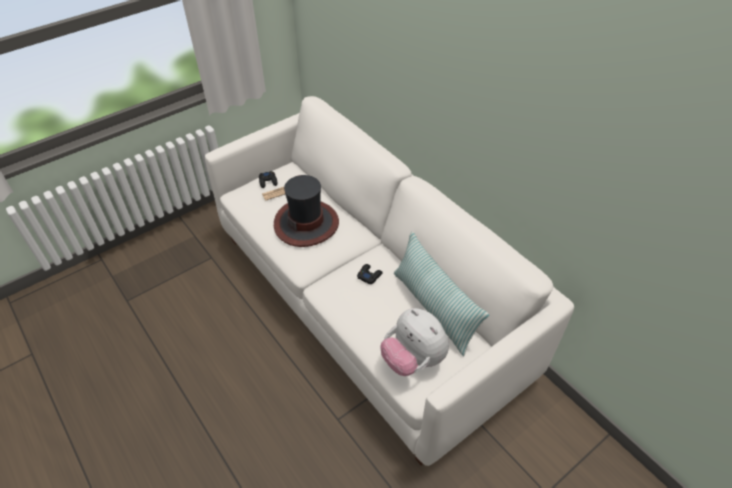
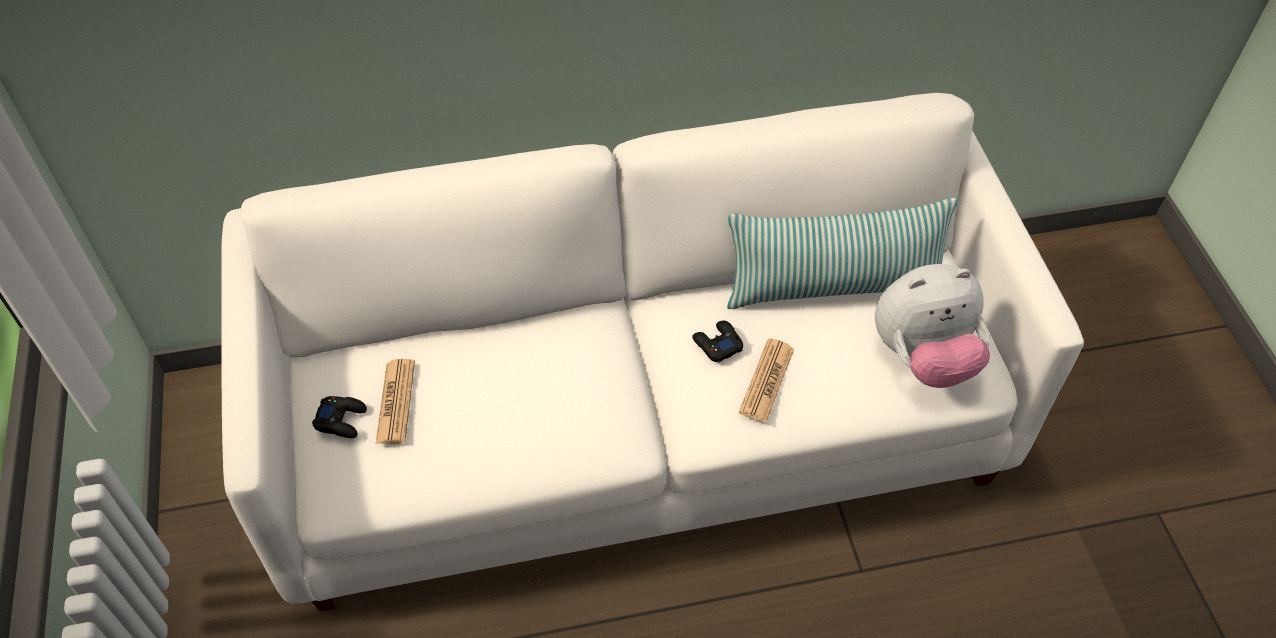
camera: 65 degrees left, 5 degrees up
(306, 223) = (526, 391): hat -> none
(359, 300) = (766, 381): none -> newspaper

